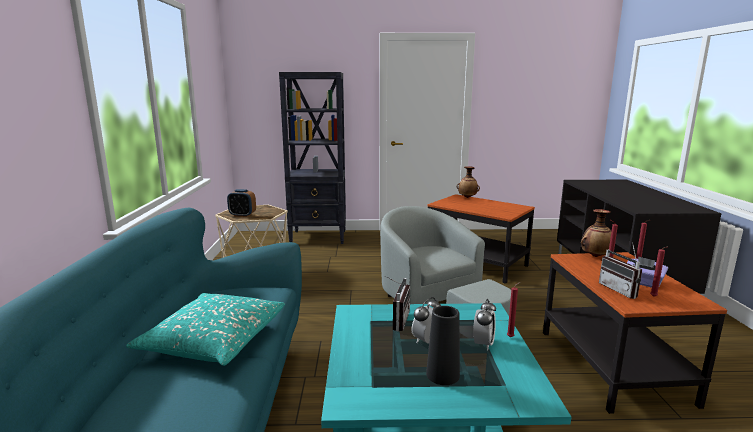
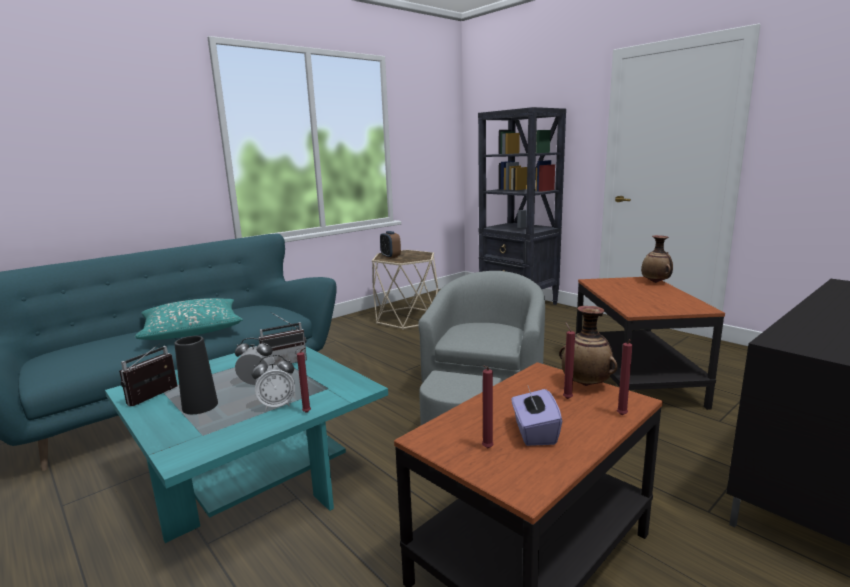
camera: 50 degrees right, 0 degrees up
(621, 290) = (474, 423): radio -> radio (156, 397)

